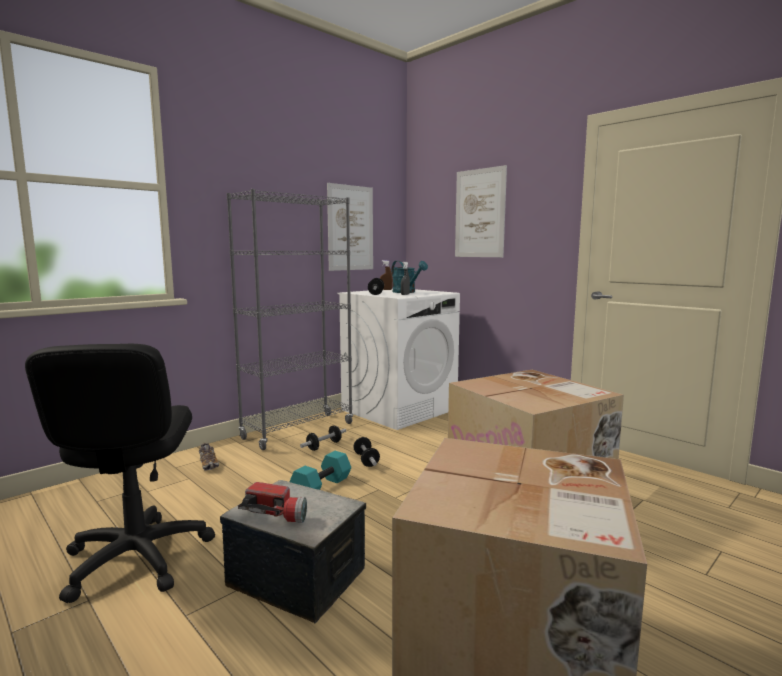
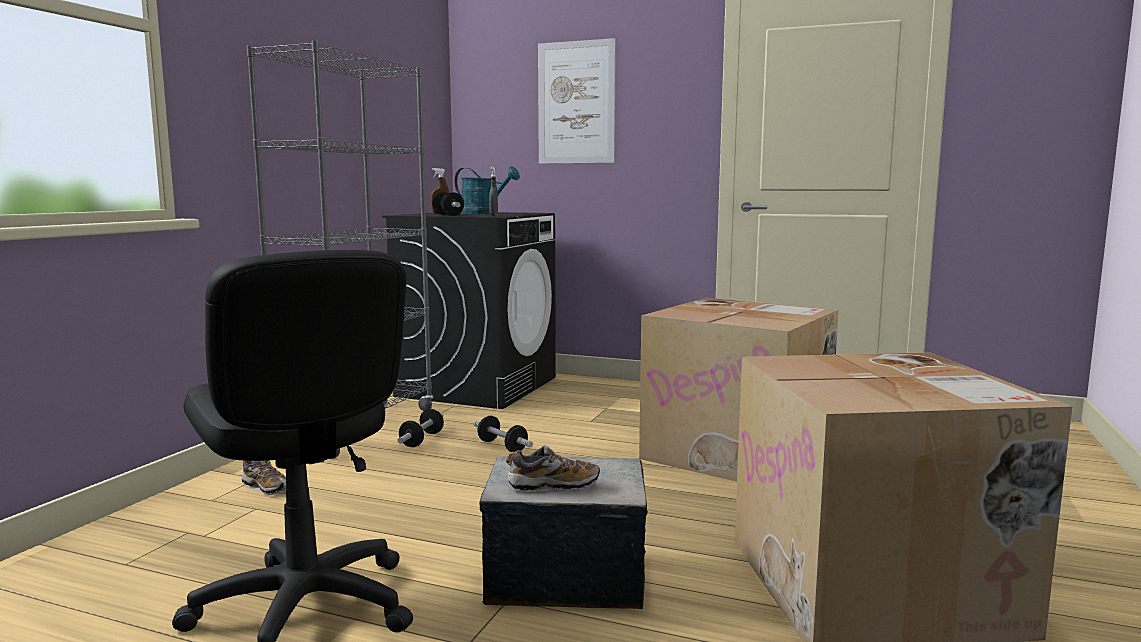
camera: 25 degrees left, 0 degrees up
(276, 514) = (553, 486): flashlight -> shoe
(321, 486) = (477, 483): turquoise dumbbell -> none
(350, 228) = (392, 117): picture -> none
(399, 409) = (478, 386): white washing machine -> black washing machine

